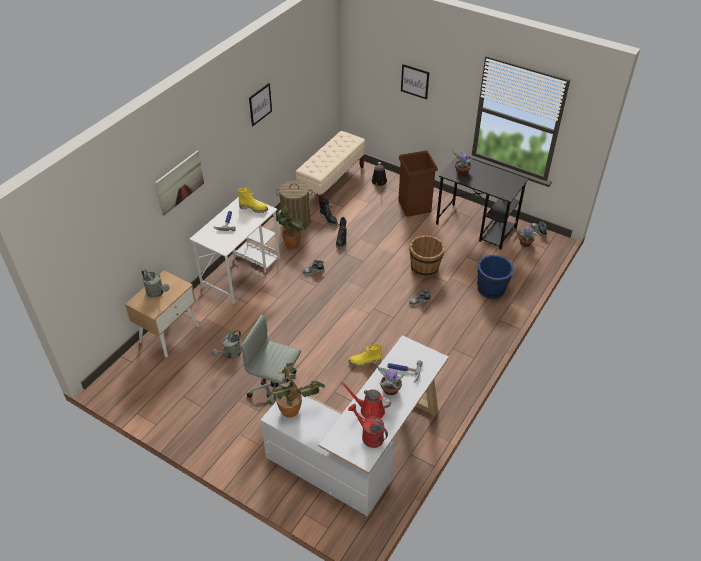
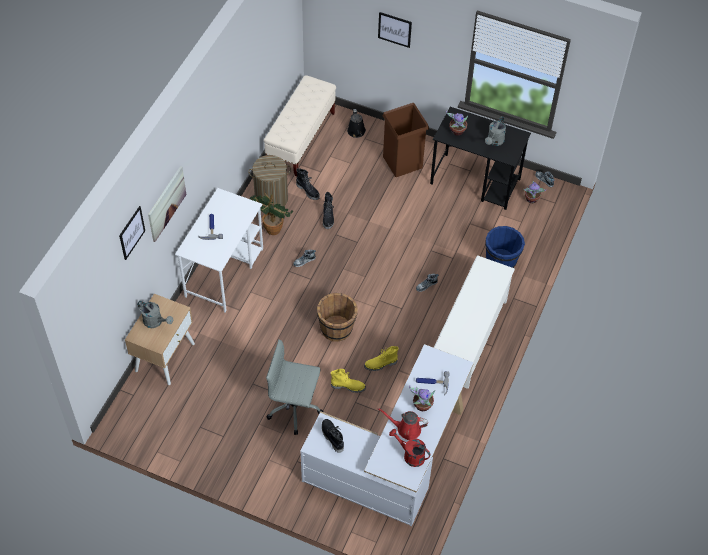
camera: 10 degrees left, 10 degrees up
(230, 354) = (237, 372): grey watering can -> grey watering can (494, 142)
(254, 208) = (236, 206): yellow boot -> yellow boot (348, 386)
(260, 104) = (231, 91): picture -> picture (131, 232)
(294, 410) = (332, 437): potted plant -> black boot
(425, 269) = (426, 244): brown bucket -> brown bucket (337, 328)
(453, 349) = (469, 338): none -> white shoe rack

